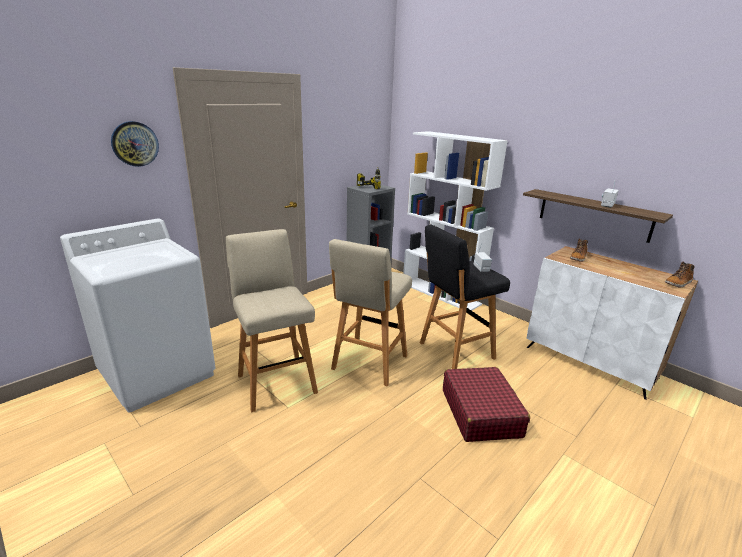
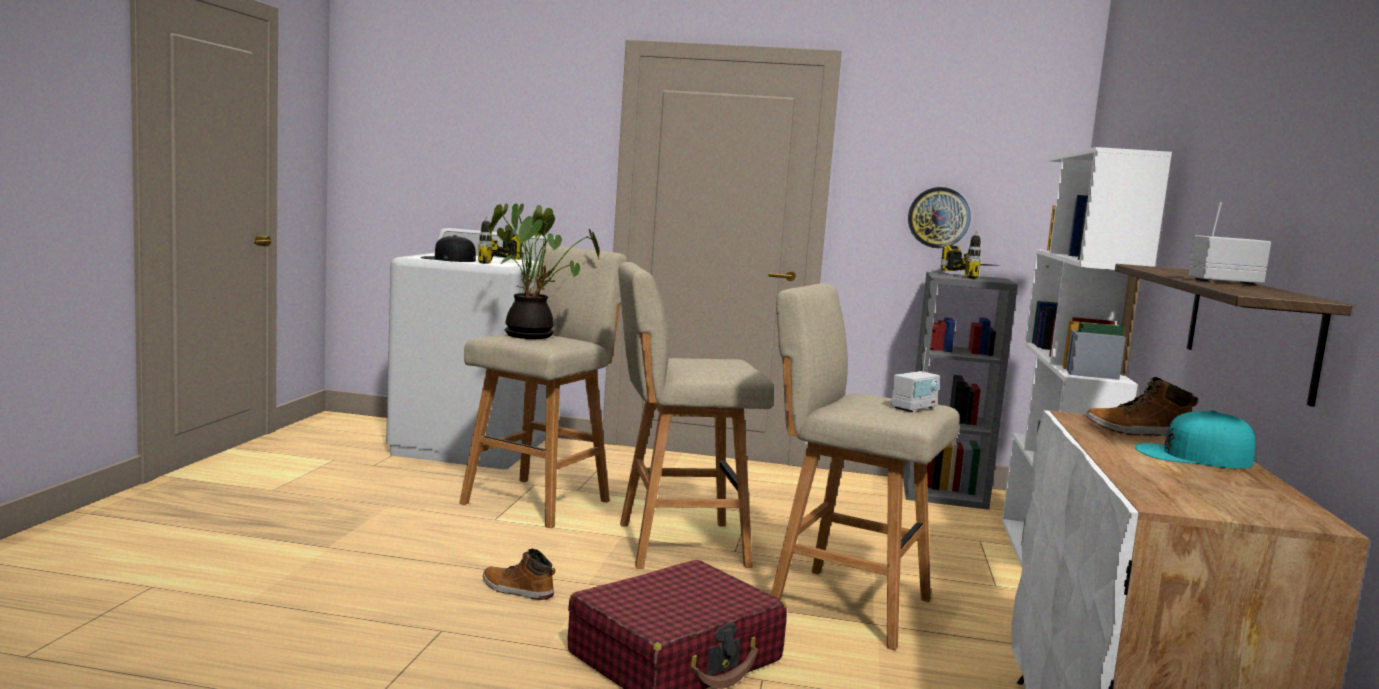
camera: 55 degrees right, 15 degrees down
(130, 264) = (448, 259): none -> black cap
(135, 144) = (556, 134): wall clock -> wall clock (938, 217)
(180, 253) = (511, 265): none -> power drill
(267, 298) = (533, 335): none -> potted plant
(454, 351) = (844, 605): black stool -> beige stool
(611, 264) = (1193, 456): none -> turquoise cap
(678, 283) = (1251, 512): boot -> boot (517, 590)

